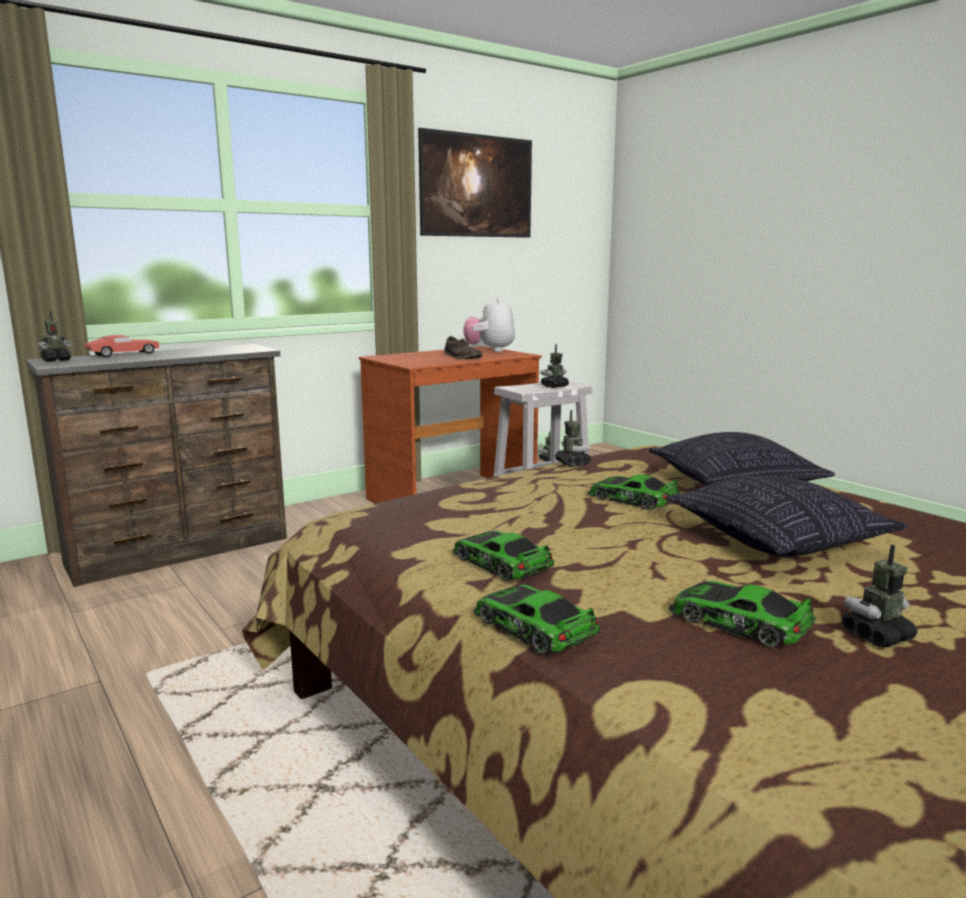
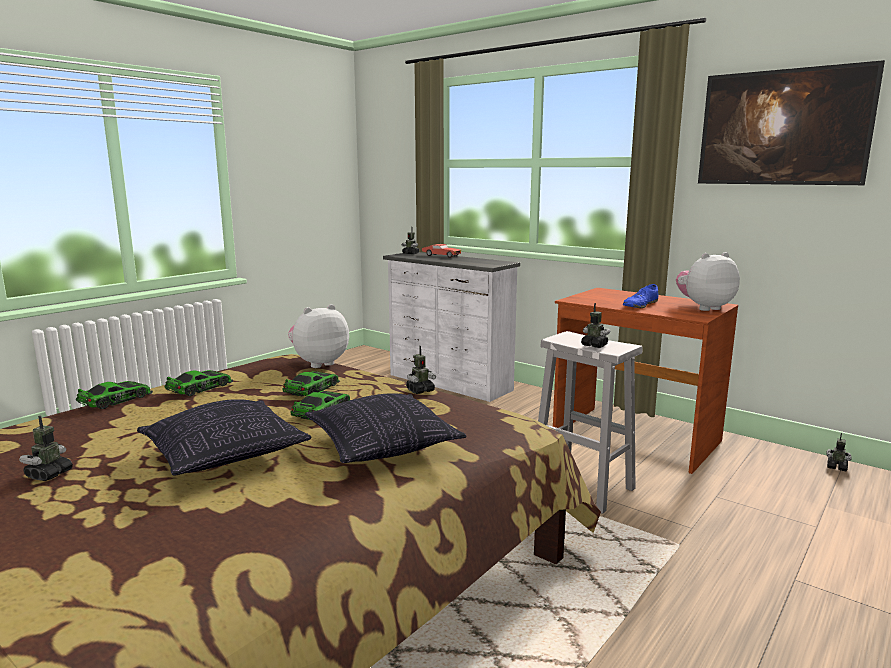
camera: 75 degrees right, 0 degrees up
(181, 551) = (449, 383): brown dresser -> white dresser
(419, 498) = (318, 363): none -> plush toy
(462, 357) = (640, 305): brown shoe -> blue shoe
(738, 622) = (91, 439): toy car -> toy car (312, 389)
(877, 636) = (49, 474): toy robot -> toy robot turned 120 degrees counterclockwise

